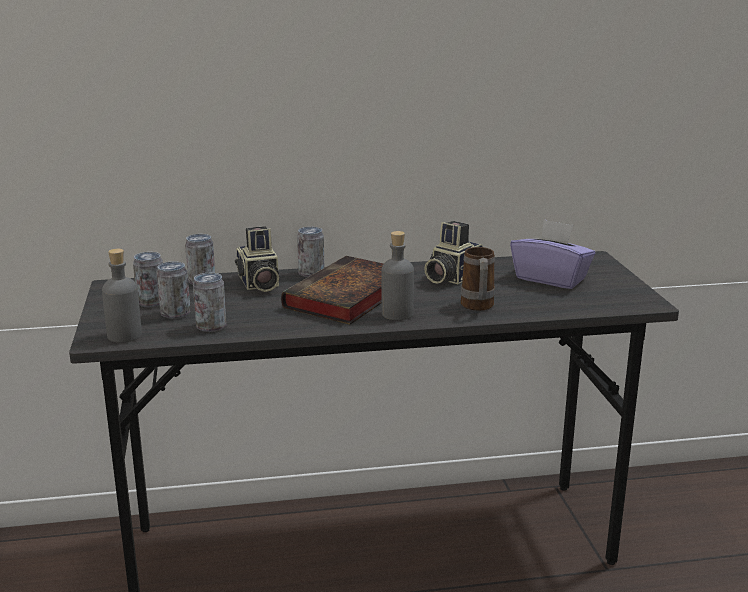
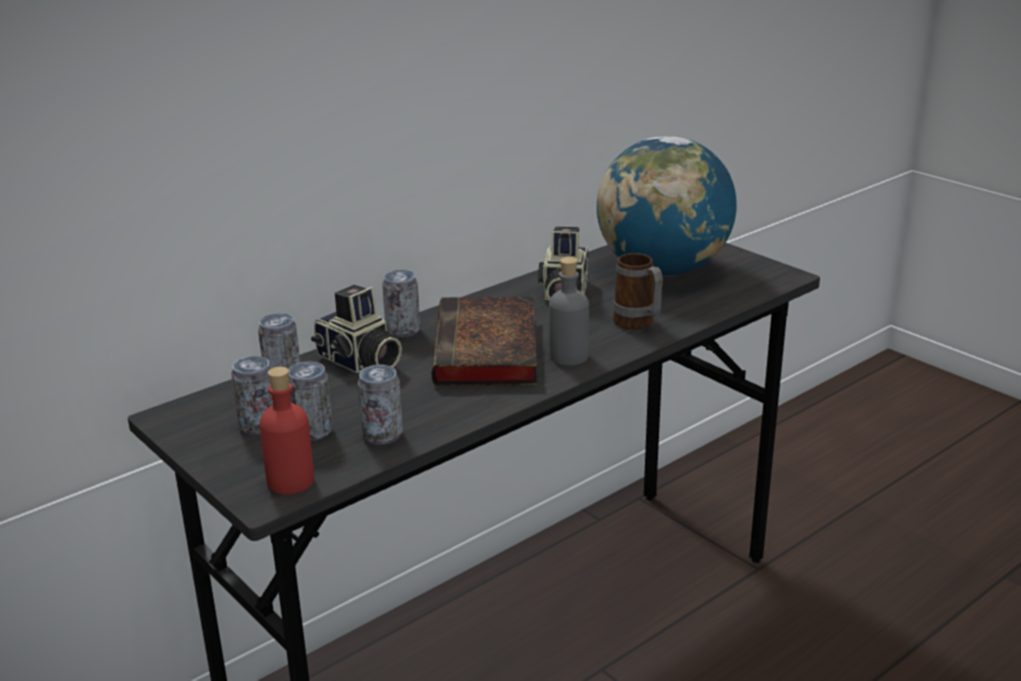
camera: 30 degrees left, 5 degrees up
(124, 335) = (291, 481): grey bottle -> red bottle
(550, 279) = (663, 270): purple tissue box -> globe

